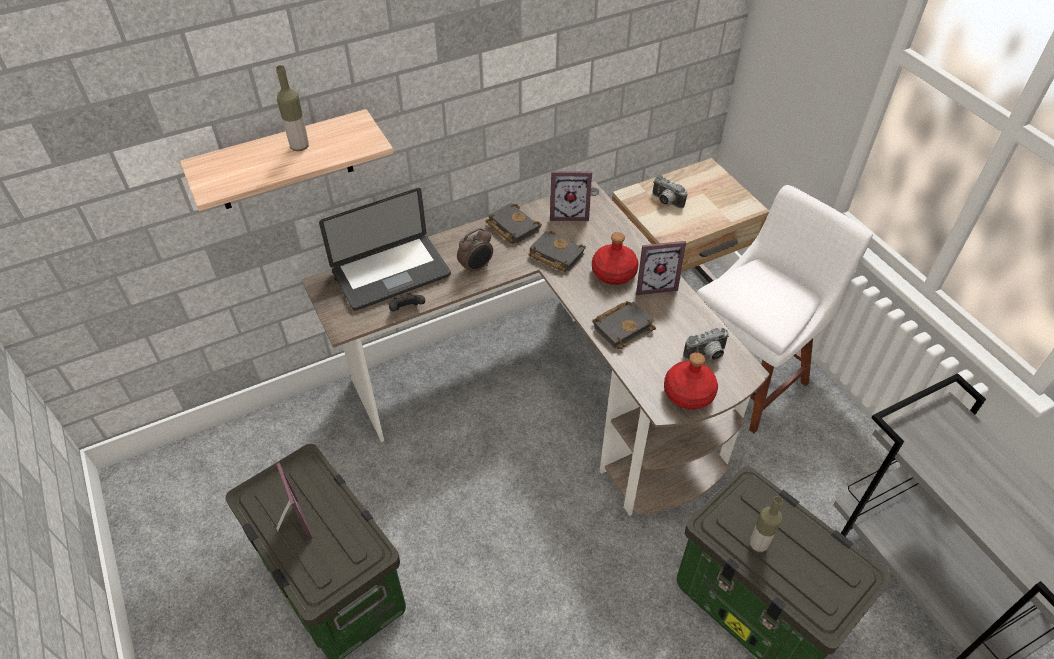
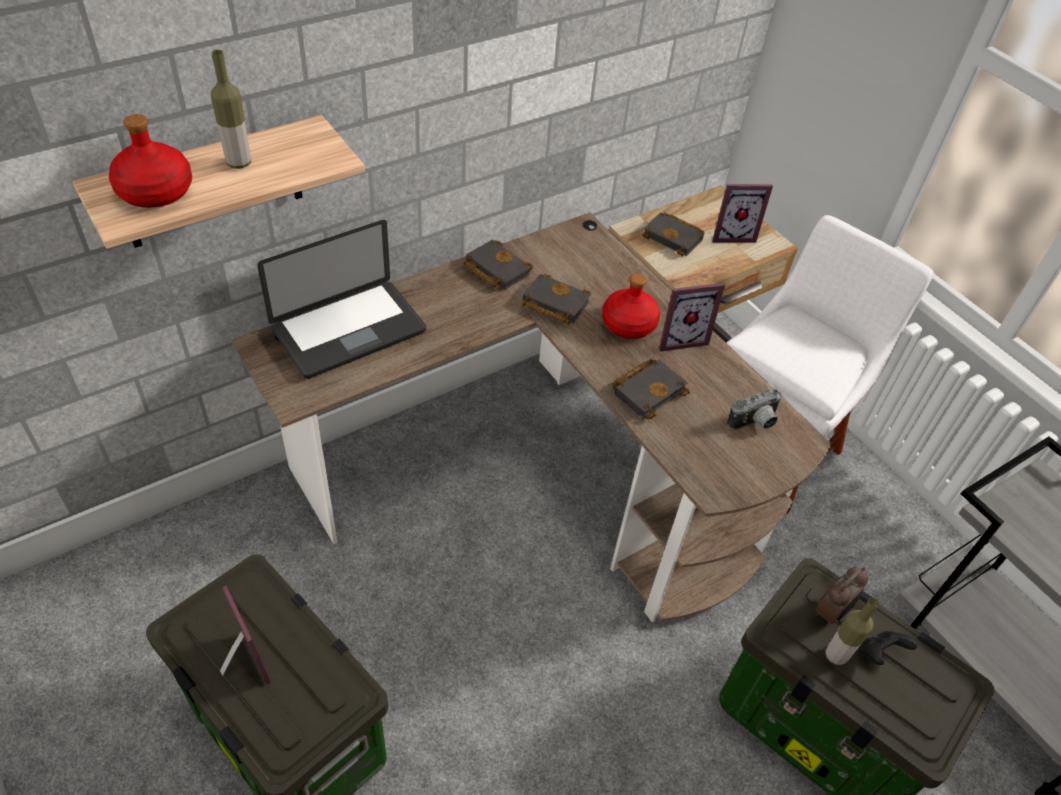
camera: 10 degrees left, 0 degrees up
(407, 310) = (375, 376): black game controller -> black game controller (880, 653)
(476, 268) = (457, 321): alarm clock -> alarm clock (831, 612)
(569, 213) = (564, 252): picture frame -> picture frame (731, 234)
(665, 202) = (674, 237): camera -> black book
(688, 394) = (740, 472): red bottle -> red bottle (155, 192)

